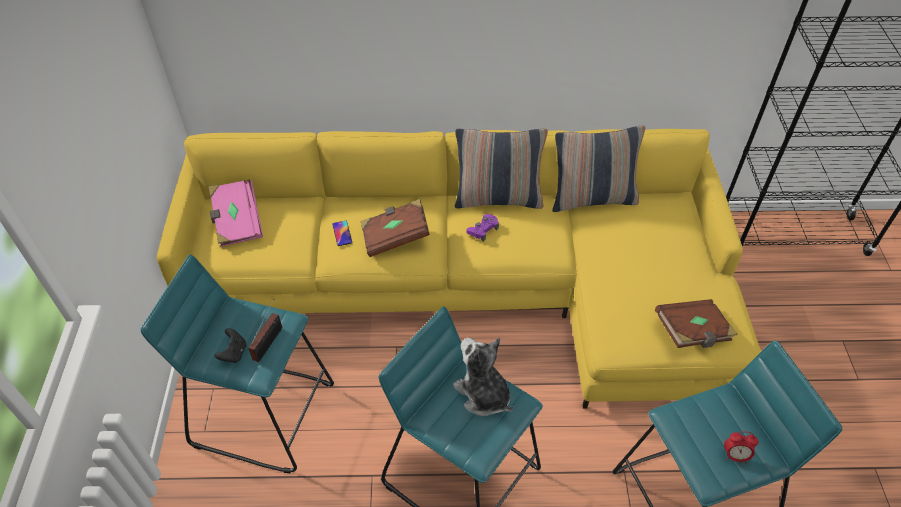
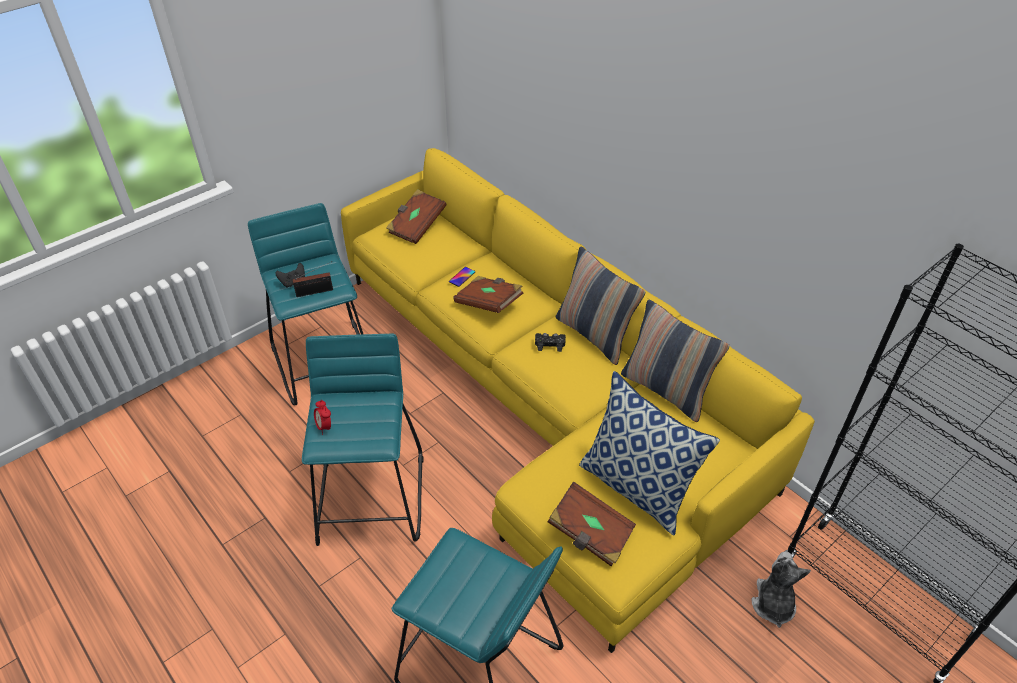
camera: 50 degrees right, 5 degrees down
(237, 222) = (416, 226): pink book -> brown book
(483, 230) = (550, 344): purple game controller -> black game controller
(483, 394) = (372, 418): plush toy -> plush toy (773, 603)
(671, 277) = (637, 487): none -> pillow
(735, 455) = (454, 605): alarm clock -> alarm clock (324, 427)

